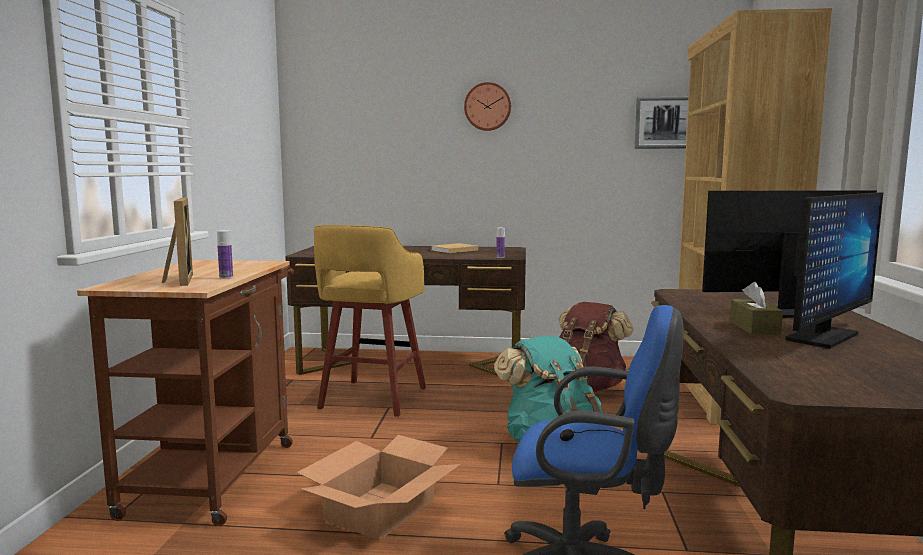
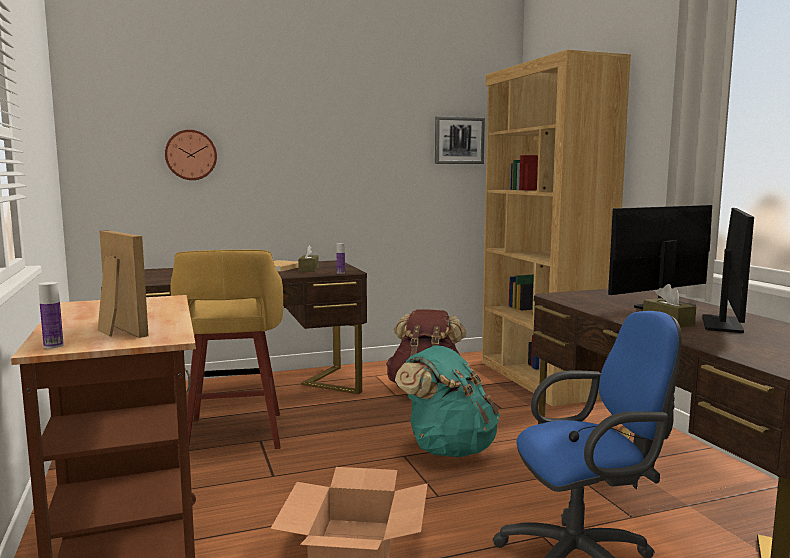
camera: 25 degrees left, 0 degrees up
(226, 277) = (168, 321): bottle -> bottle (53, 346)
(477, 253) = (308, 269): none -> brown tissue box
(487, 106) = (298, 120): wall clock -> wall clock (190, 155)

